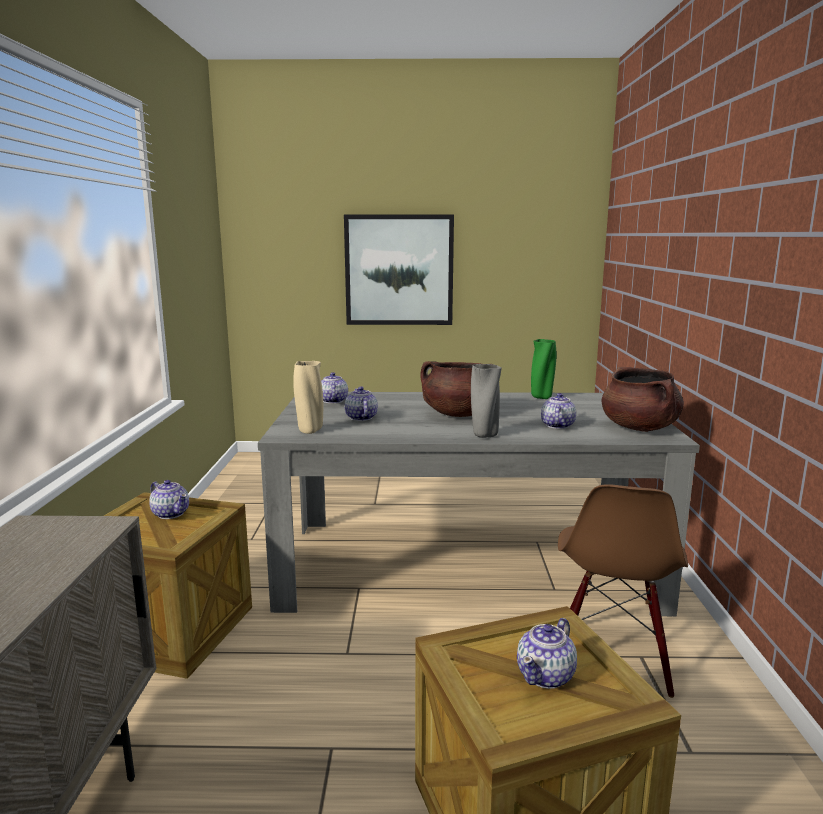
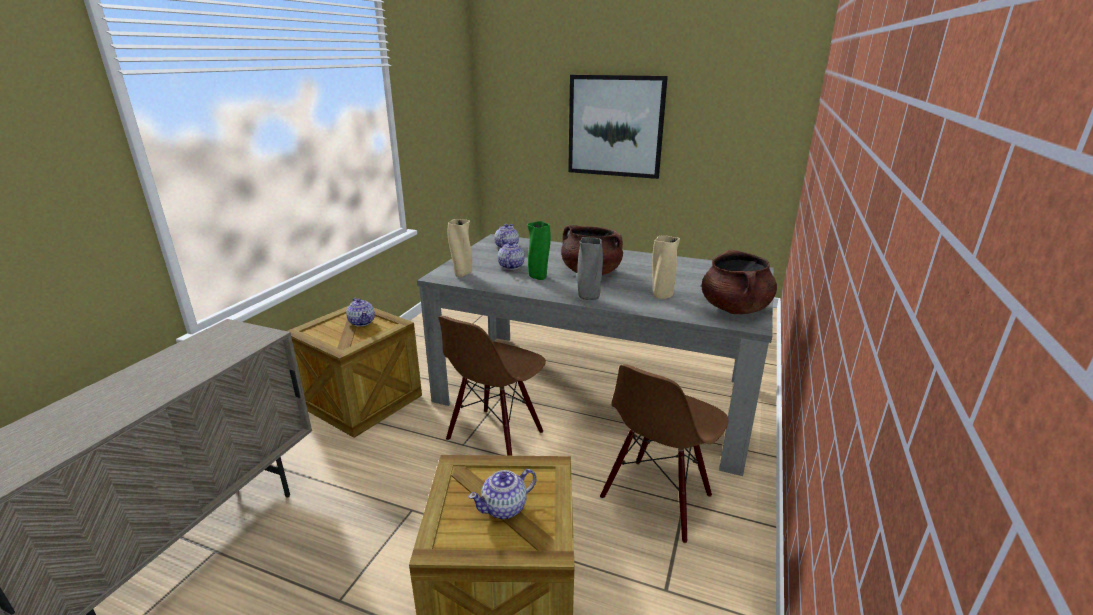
camera: 20 degrees right, 10 degrees up
(382, 635) = (495, 437): none -> brown chair
(541, 397) = (681, 263): green vase -> green vase (538, 277)
(557, 425) = (661, 295): teapot -> beige vase

